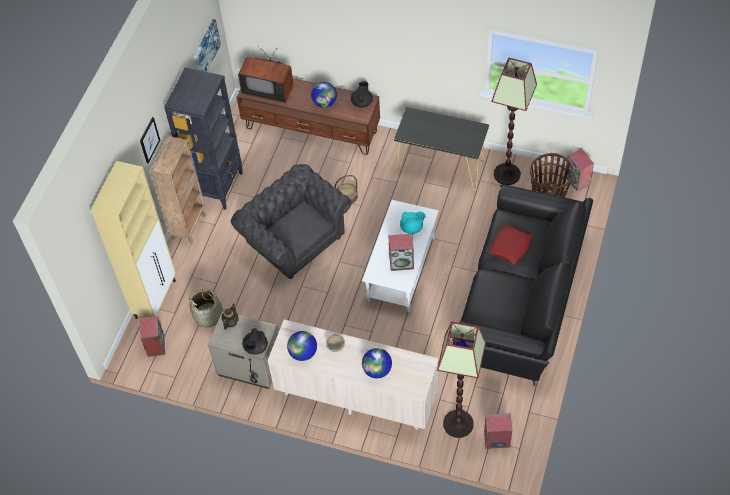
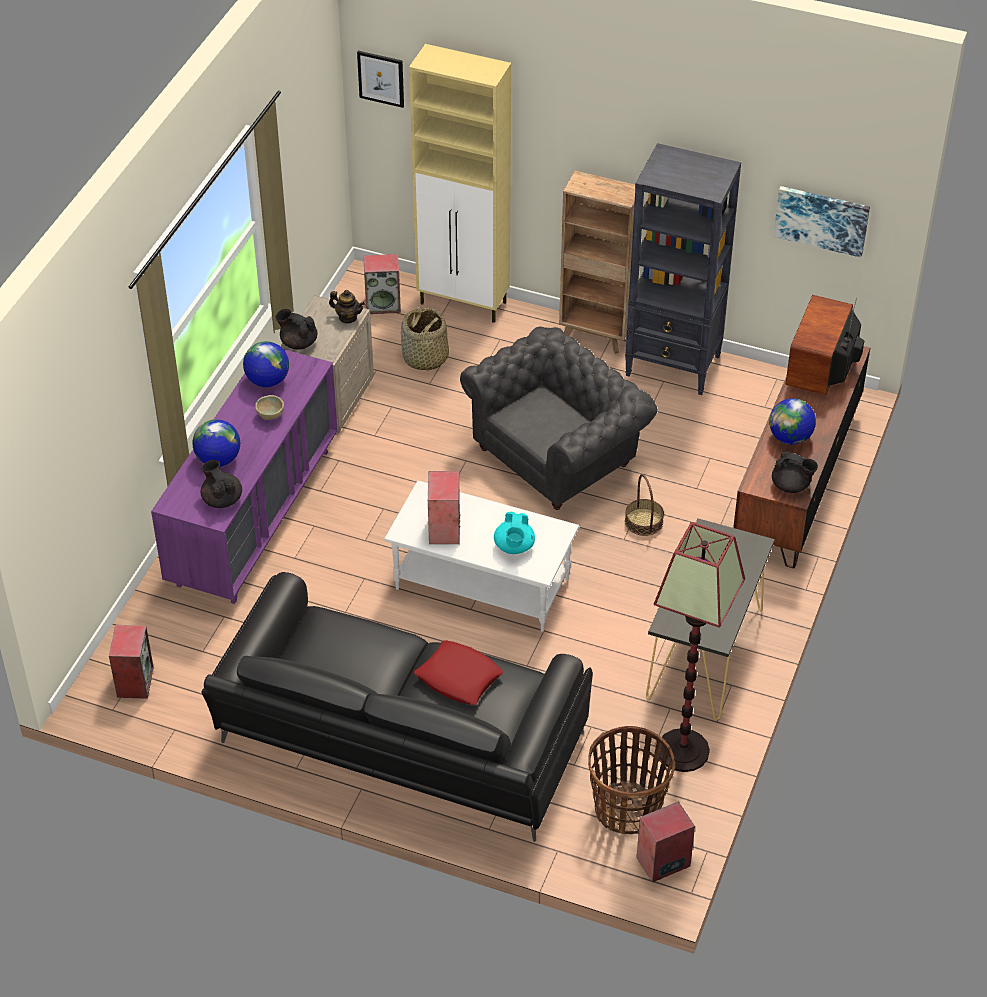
camera: 90 degrees right, 10 degrees down
(149, 140) = (606, 143): picture -> picture (381, 78)
(356, 394) = (254, 517): beige dresser -> purple dresser
(411, 363) = (222, 499): none -> black teapot
(458, 424) = (174, 635): floor lamp -> none

